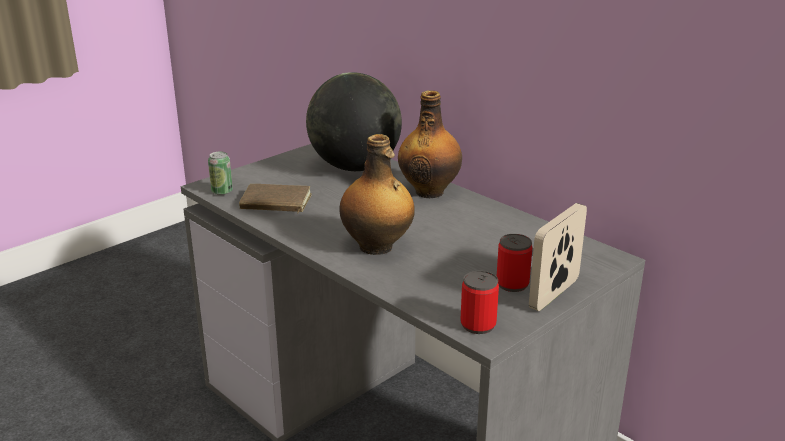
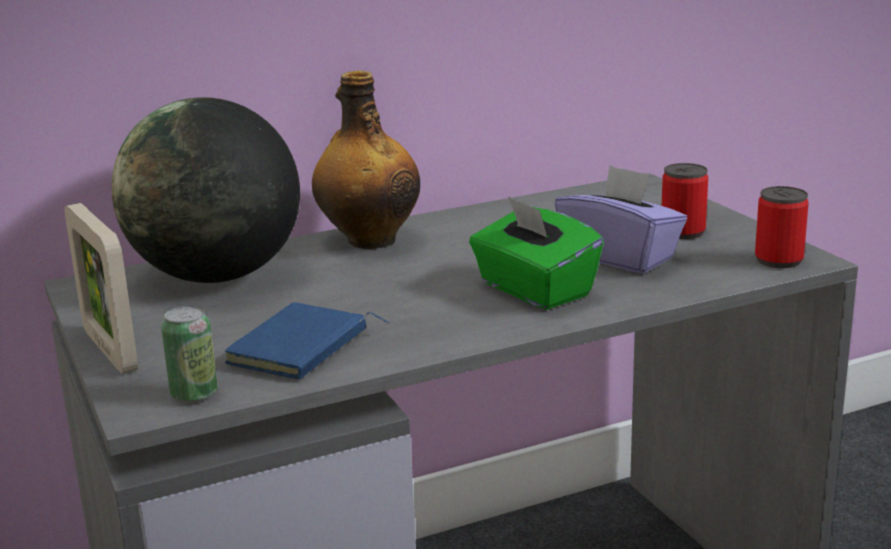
camera: 70 degrees left, 5 degrees down
(275, 203) = (302, 349): brown book -> blue book
(377, 247) = (534, 290): bottle -> green tissue box
(448, 267) = (620, 257): none -> purple tissue box
(554, 294) = (714, 218): picture frame -> picture frame (110, 350)

